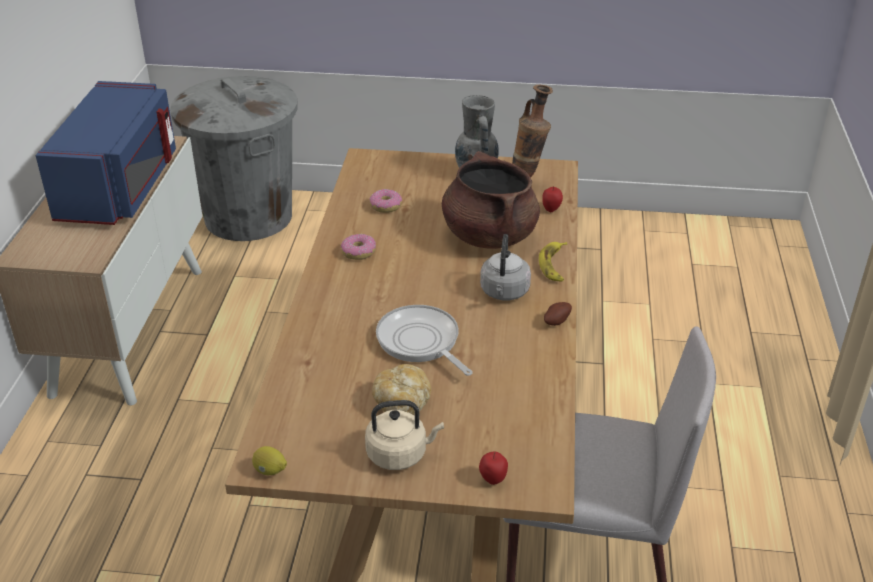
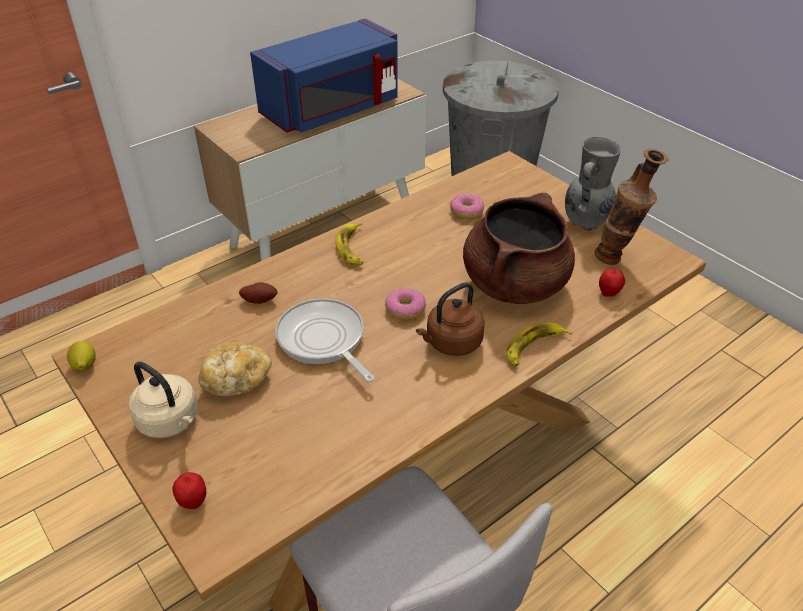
camera: 45 degrees right, 5 degrees up
(341, 274) = (352, 248): none -> banana
(358, 252) = (391, 237): donut -> donut (405, 309)
(420, 342) = (323, 340): frying pan -> frying pan turned 45 degrees counterclockwise
(504, 293) = (451, 343): grey kettle -> brown kettle
(556, 321) = (457, 400): potato -> potato (260, 300)

